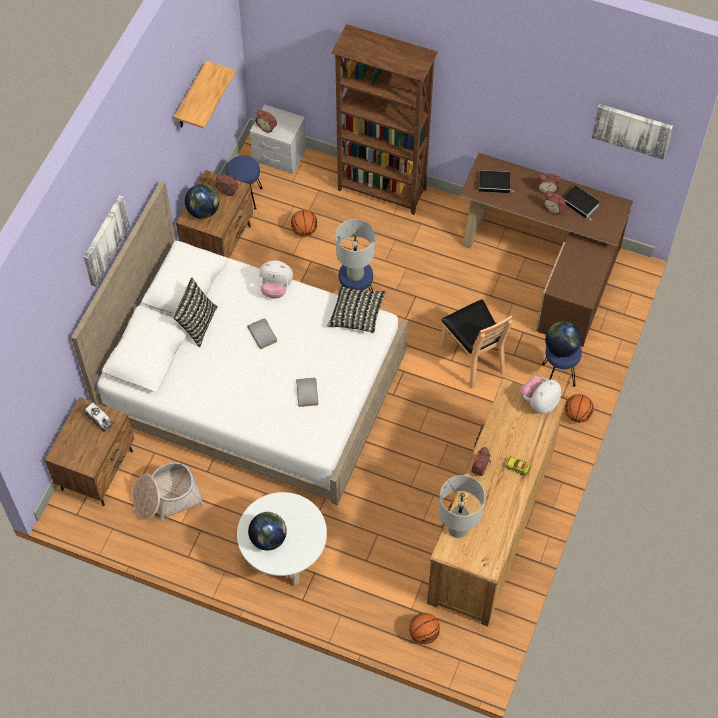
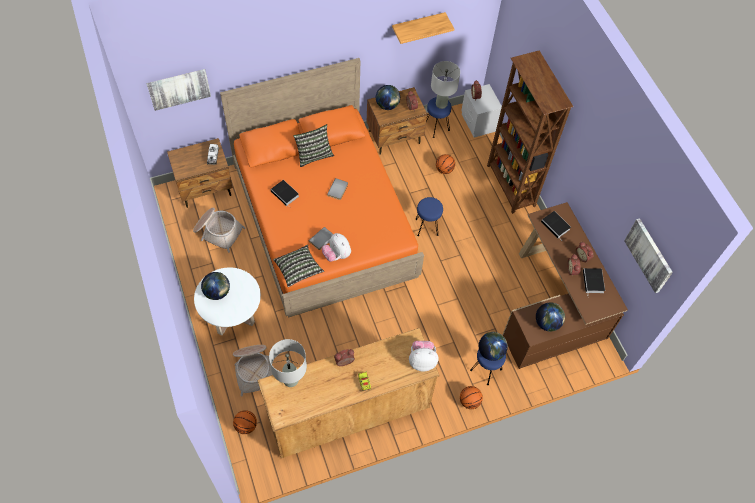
camera: 45 degrees right, 0 degrees up
(105, 240) = (282, 54): picture -> picture (179, 88)
(220, 385) = (285, 194): none -> book
(253, 384) = (324, 219): white bed -> orange bed
(276, 288) = (373, 174): plush toy -> plush toy (337, 254)
(355, 274) = (428, 207): grey table lamp -> grey table lamp (441, 104)
(356, 314) = (396, 225): pillow -> pillow (298, 269)
(368, 581) = (254, 370): none -> basket
(473, 358) = (450, 315): brown chair -> none
(582, 276) = (547, 323): none -> globe

